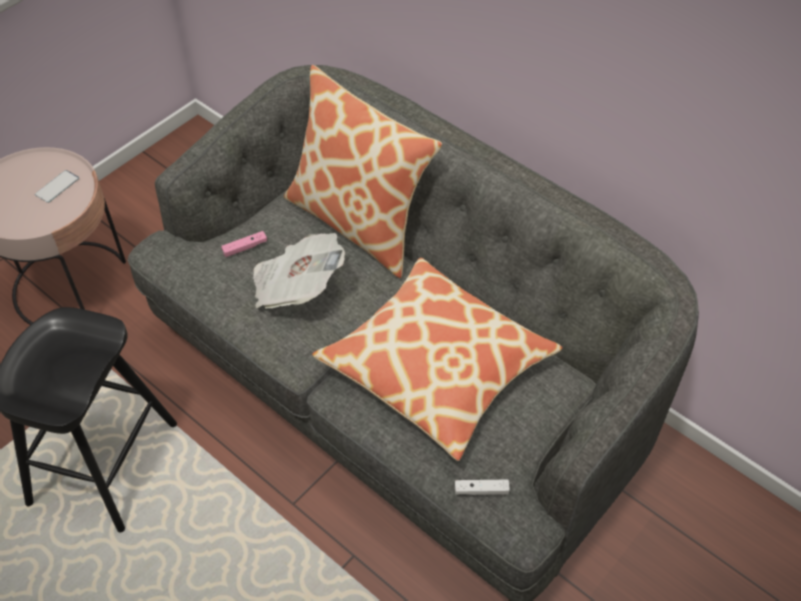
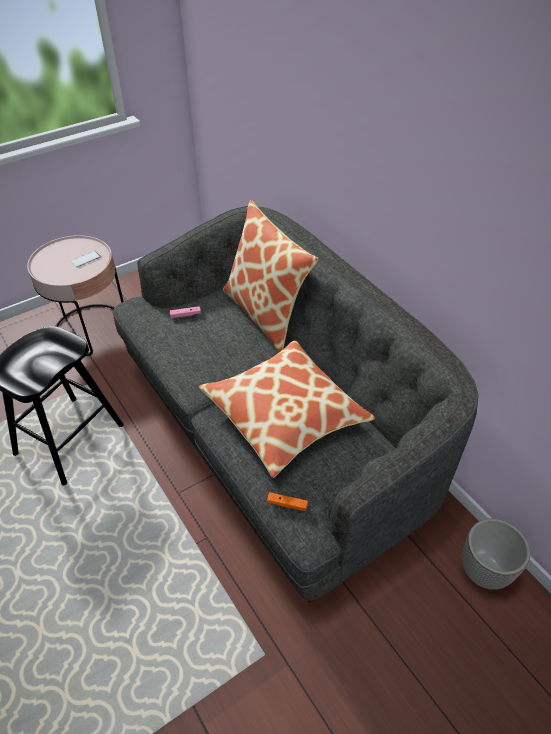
camera: 15 degrees right, 5 degrees down
(297, 287) = (209, 345): newspaper -> none
(481, 490) = (287, 504): white game controller -> orange game controller
(723, 509) = (484, 571): none -> planter

